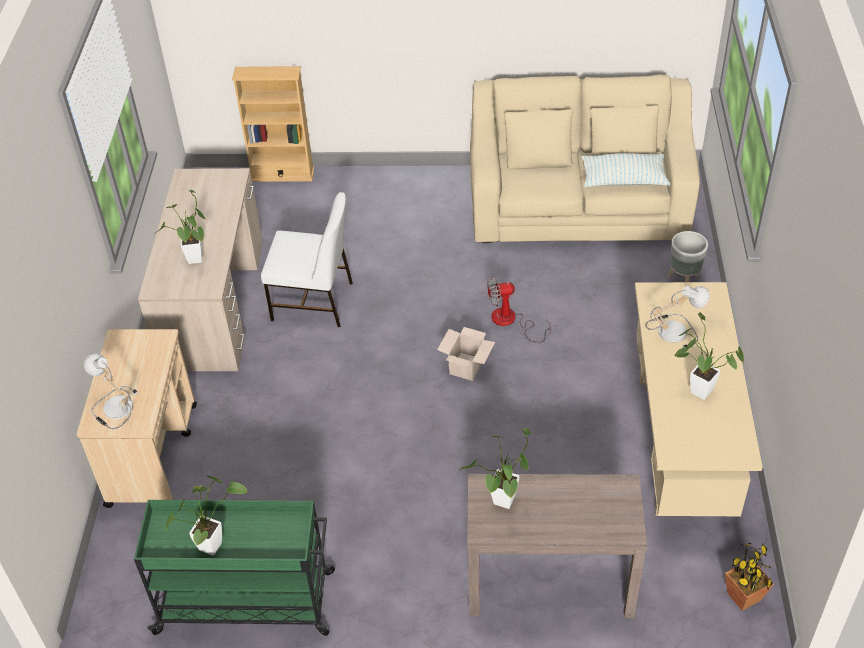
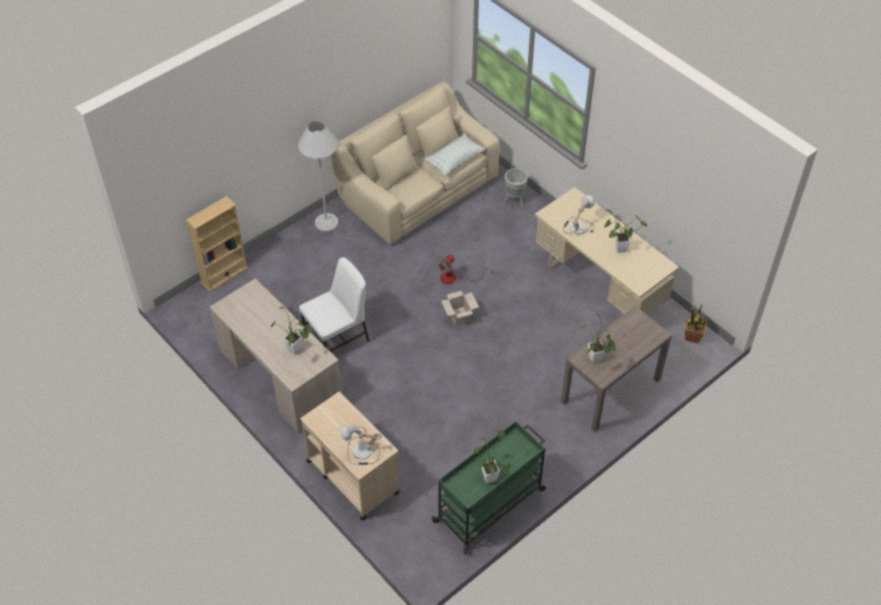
camera: 45 degrees left, 5 degrees up
(440, 183) = (326, 222): none -> white floor lamp

